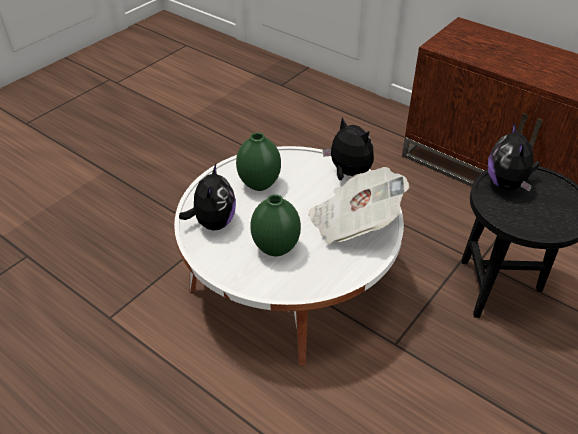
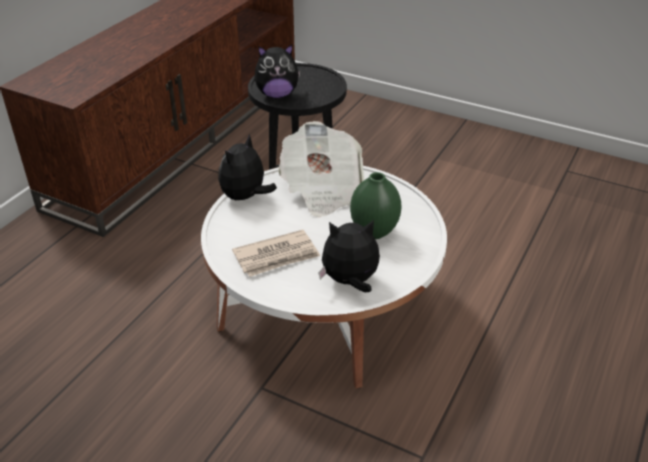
camera: 100 degrees left, 5 degrees down
(260, 185) = (277, 256): green vase -> newspaper

